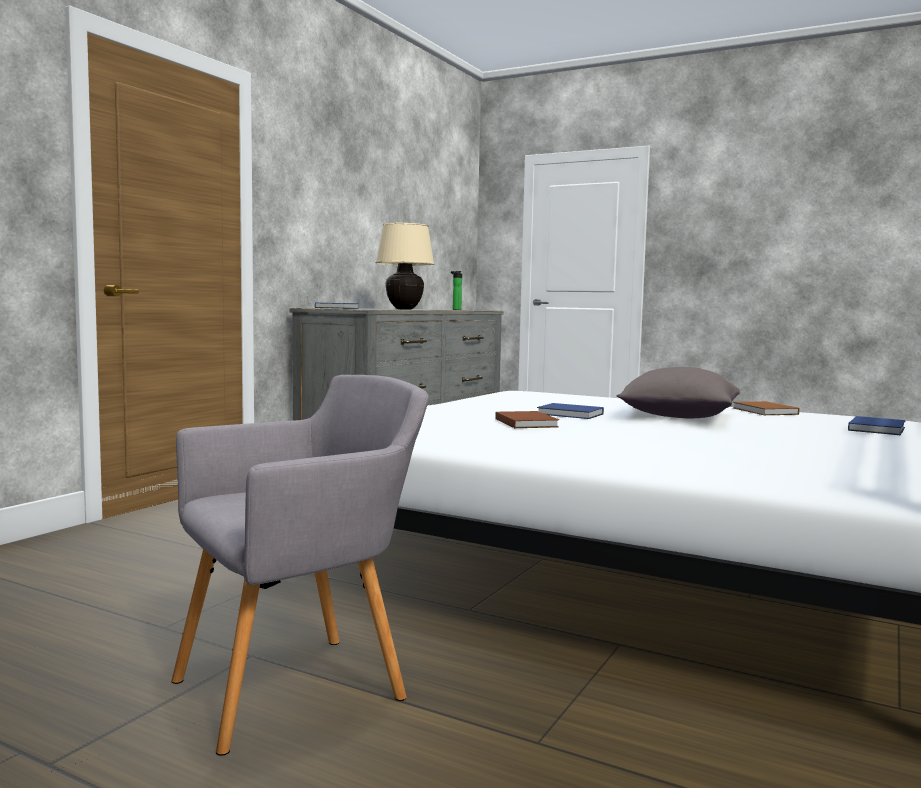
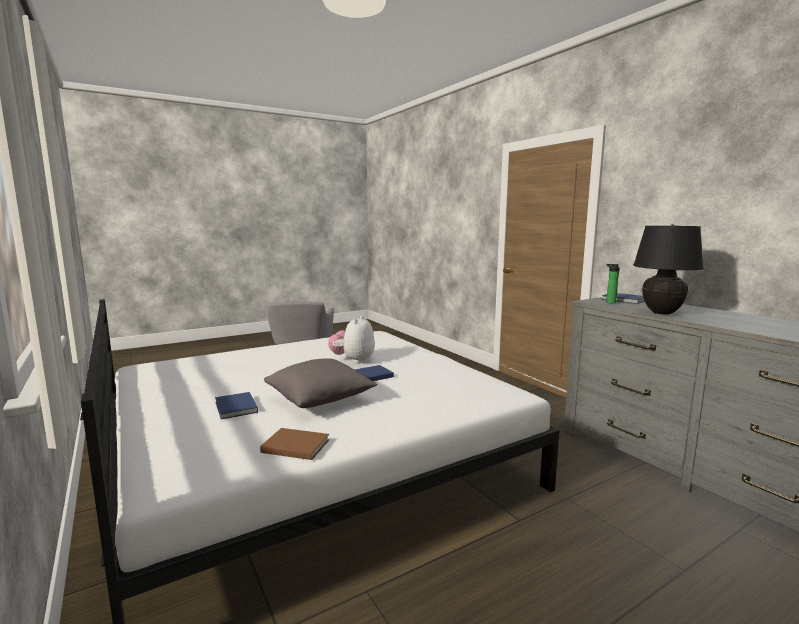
camera: 120 degrees right, 5 degrees up
(404, 309) = (662, 313): beige table lamp -> black table lamp
(456, 309) = (768, 333): bottle -> bottle (609, 302)
(526, 422) = (353, 360): brown book -> plush toy
(878, 429) = (169, 441): blue book -> blue book (235, 408)

